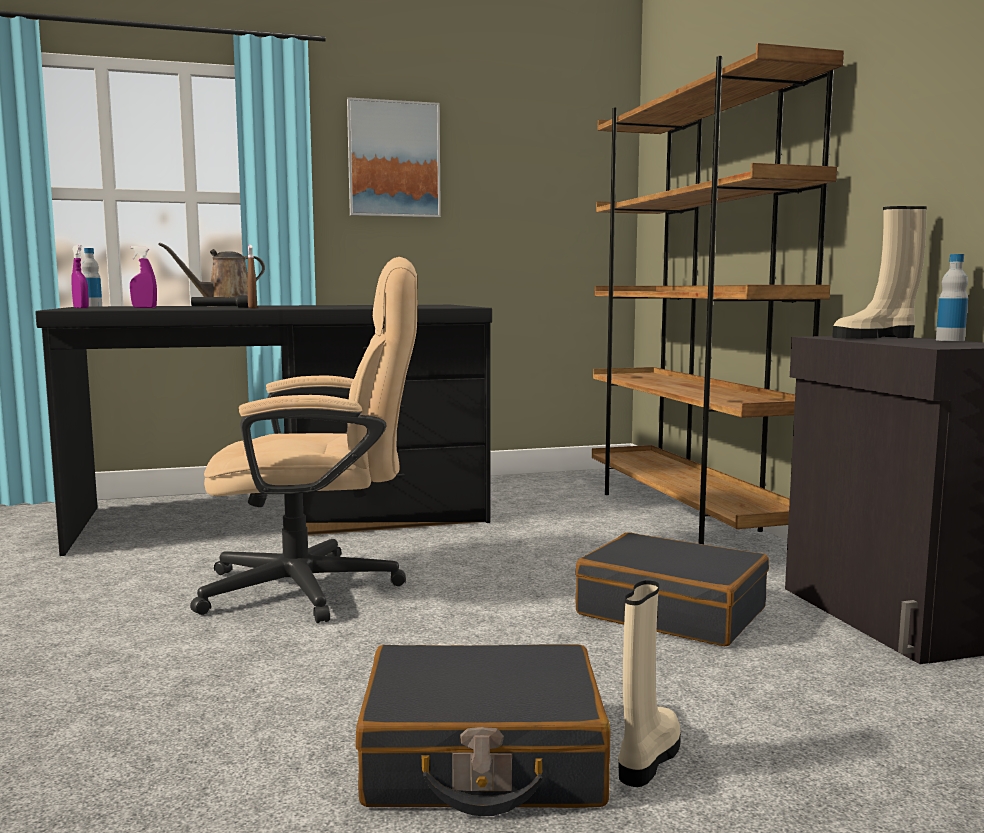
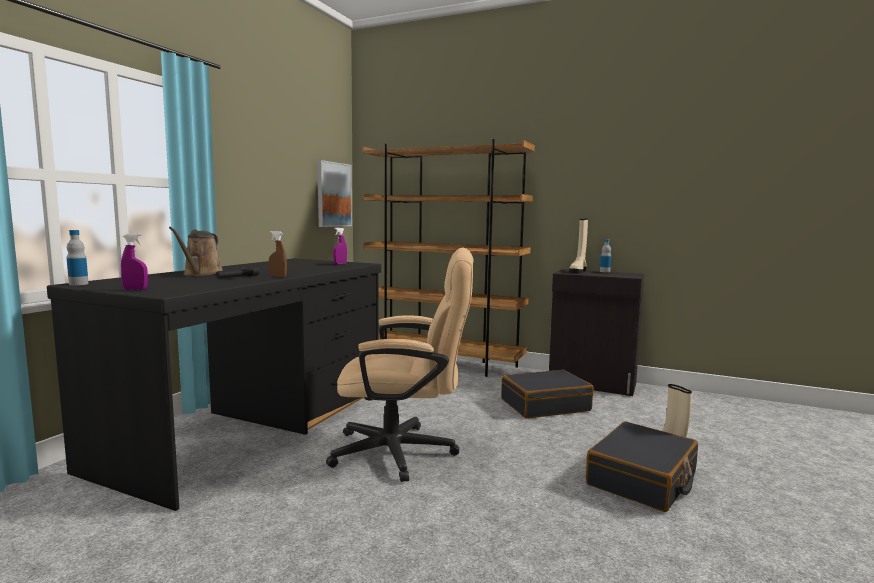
camera: 50 degrees left, 0 degrees up
(144, 307) = (181, 283): purple spray bottle -> purple spray bottle (340, 263)
(320, 588) = (405, 452): beige office chair -> beige office chair turned 60 degrees clockwise
(394, 159) = (248, 158): picture -> picture (333, 194)

